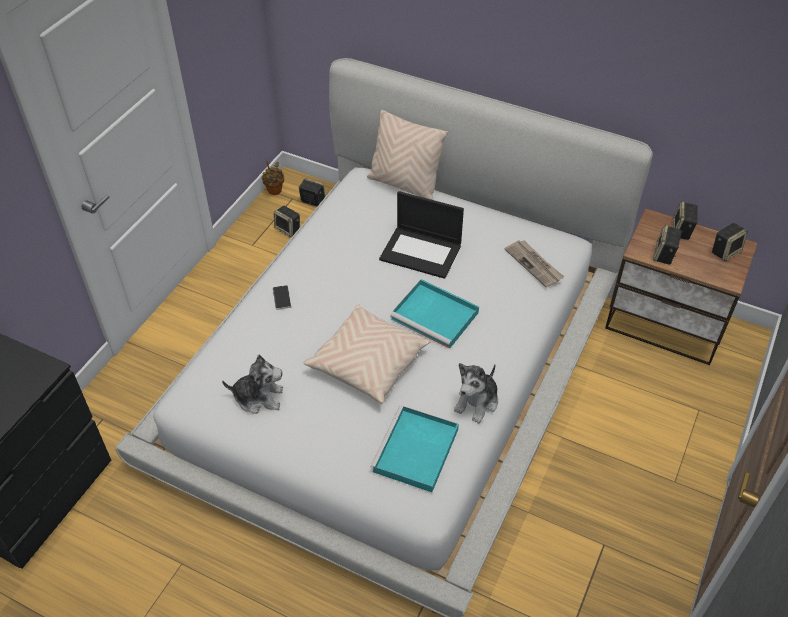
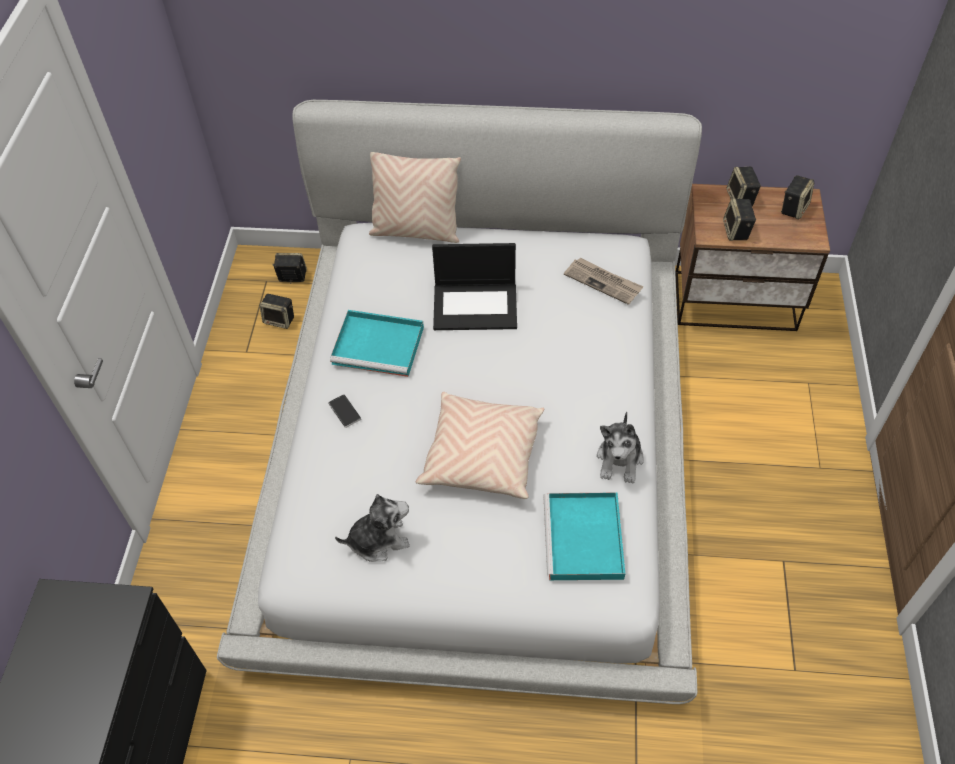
camera: 20 degrees left, 5 degrees up
(274, 191) = (241, 278): potted plant -> none
(436, 316) = (529, 376): turquoise tray -> turquoise tray (380, 345)

